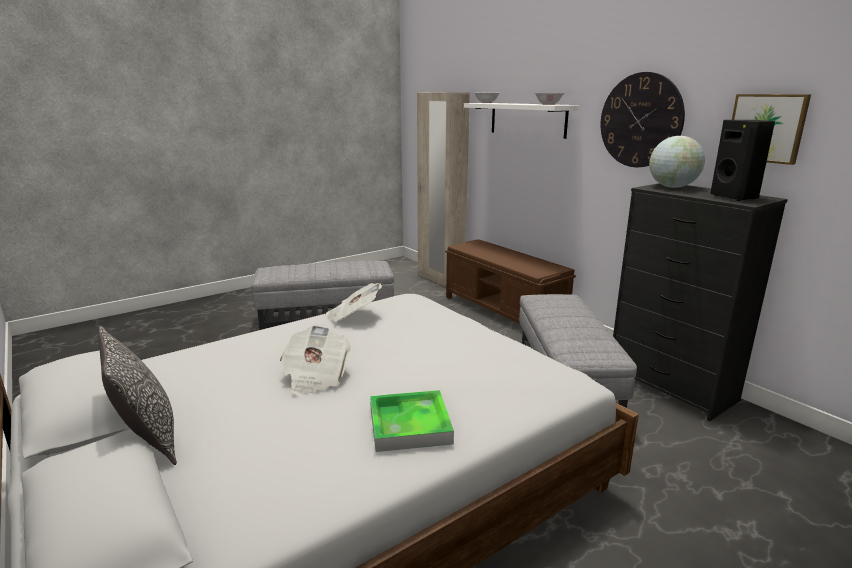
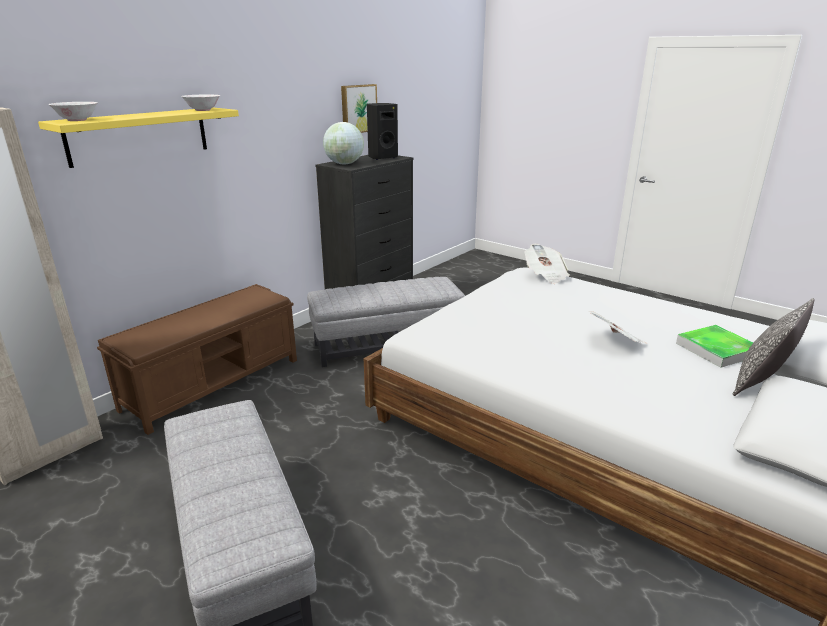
camera: 105 degrees left, 5 degrees up
(353, 316) = (488, 352): newspaper -> newspaper (545, 275)
(409, 425) = (627, 303): tray -> tray (716, 349)
(527, 119) = (139, 136): white shelf -> yellow shelf
(640, 120) = (280, 115): wall clock -> none

